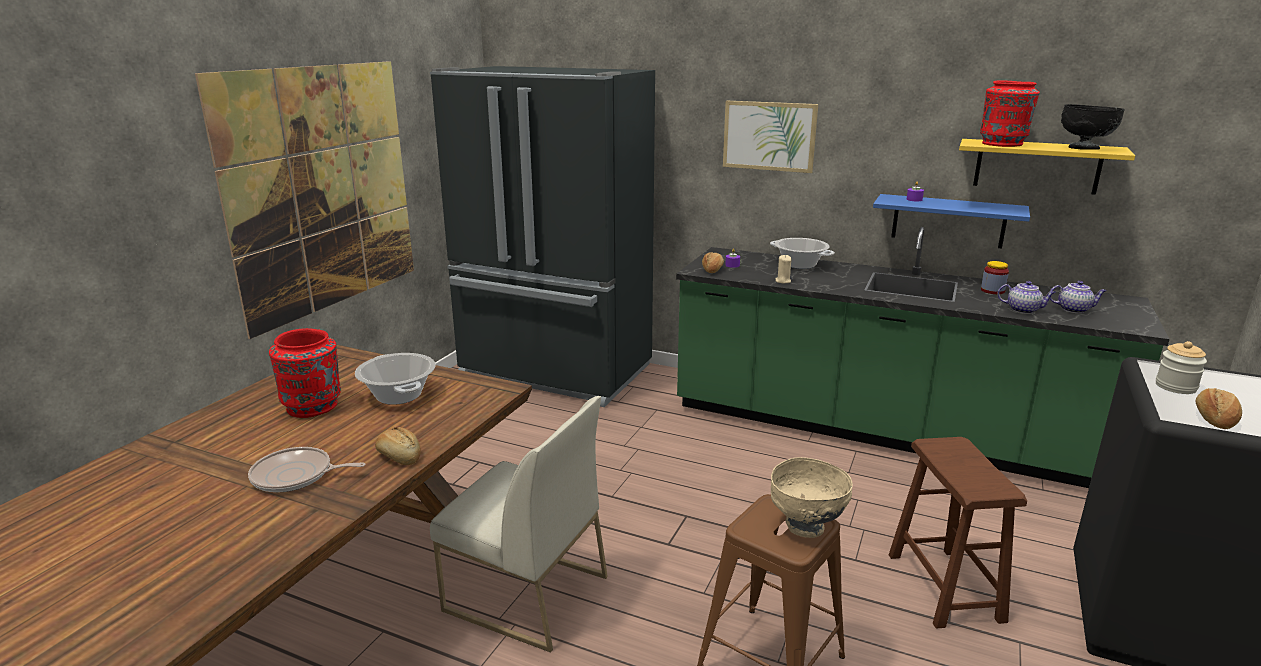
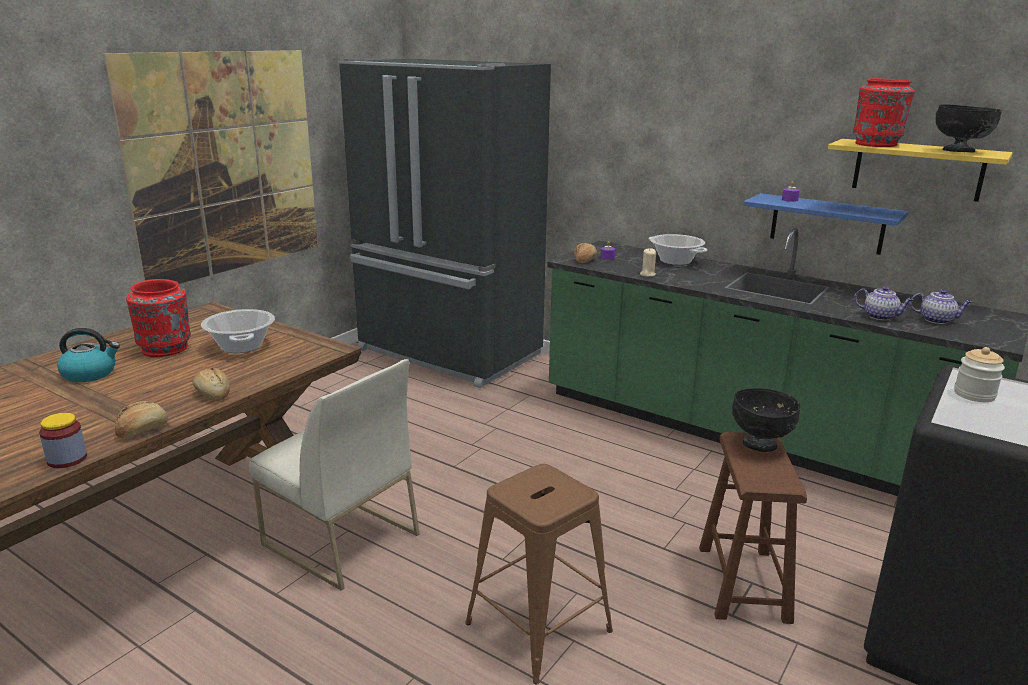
camera: 10 degrees right, 0 degrees up
(240, 446) = (90, 374): none -> kettle
(296, 476) = (120, 401): frying pan -> none
(769, 136) = (655, 131): picture -> none
(805, 527) = (562, 495): beige bowl -> none
(957, 450) = (760, 445): none -> black bowl
(992, 291) = (861, 297): jar -> jar (67, 459)
(1214, 419) = (990, 427): bread -> bread (142, 430)

